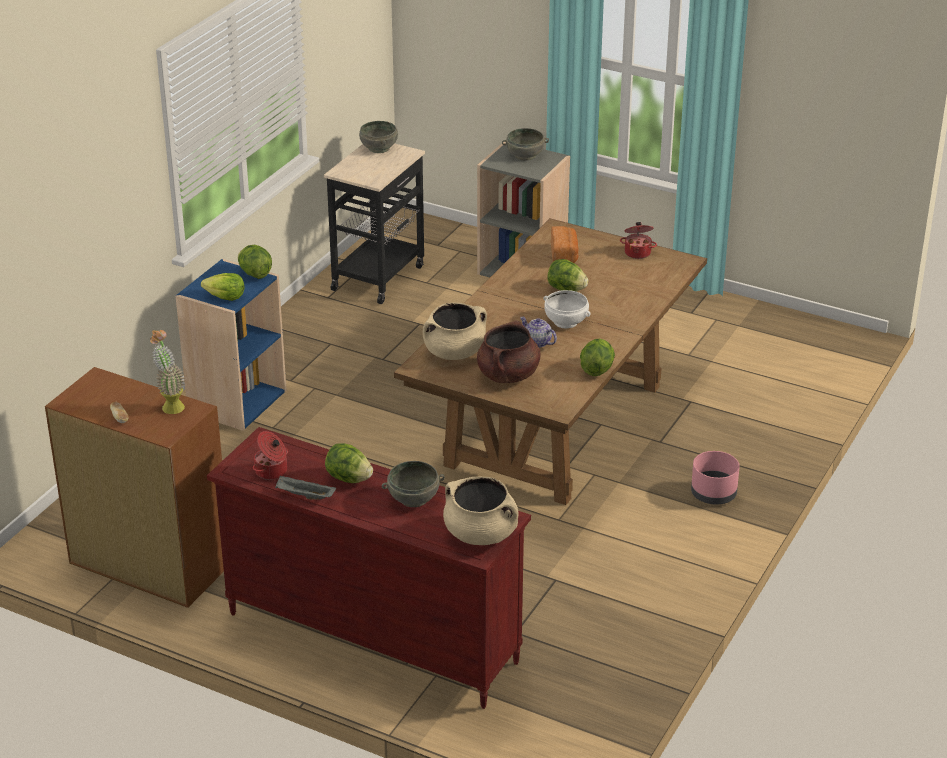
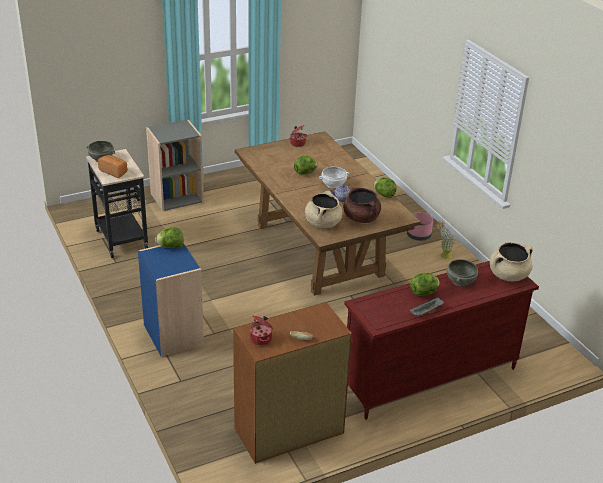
camera: 55 degrees left, 0 degrees up
(170, 405) = (307, 316): potted plant -> potted plant (442, 256)
(225, 297) = (181, 265): lettuce -> none
(272, 471) = (393, 313): cooking pot -> cooking pot (261, 339)
(525, 155) = (170, 129): grey bowl -> none
(564, 256) = (274, 160): bread -> bread (114, 171)

